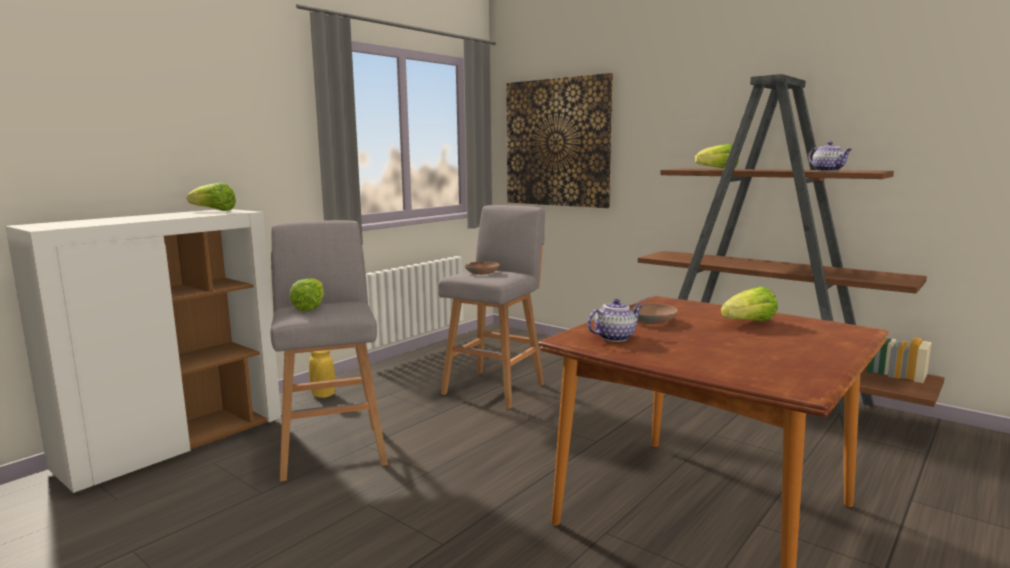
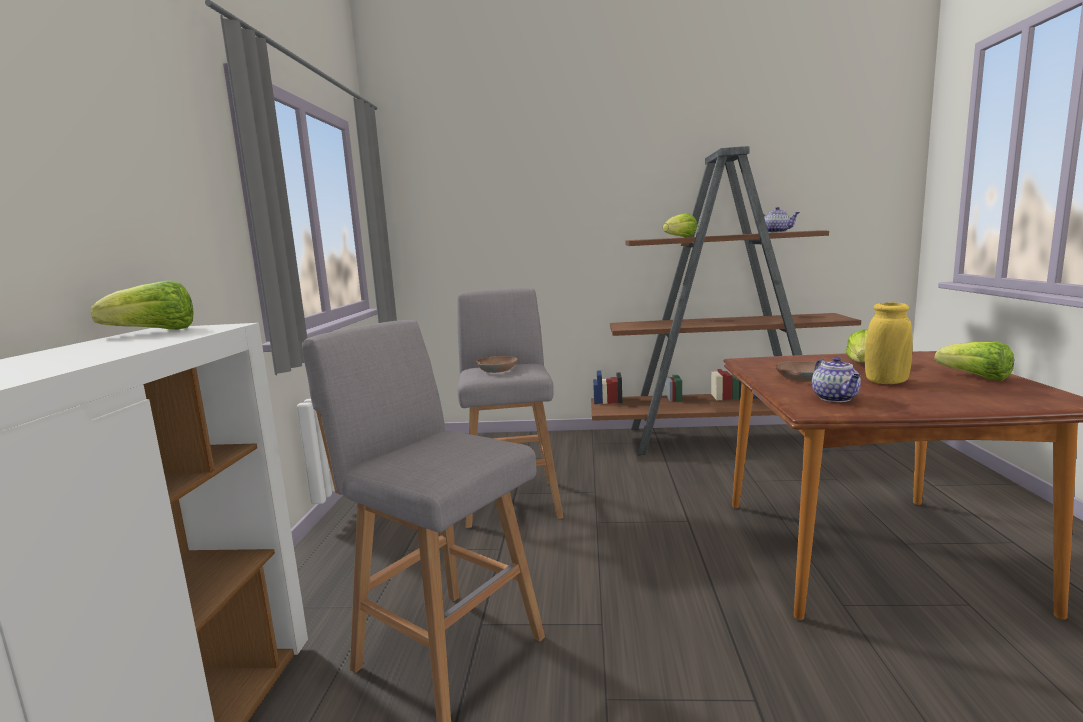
camera: 35 degrees left, 0 degrees up
(310, 307) = (419, 453): lettuce -> lettuce (975, 377)
(323, 395) = (315, 583): yellow vase -> yellow vase (886, 382)
(557, 143) = (469, 222): picture -> none
(615, 337) = (836, 398): teapot -> teapot turned 150 degrees clockwise

